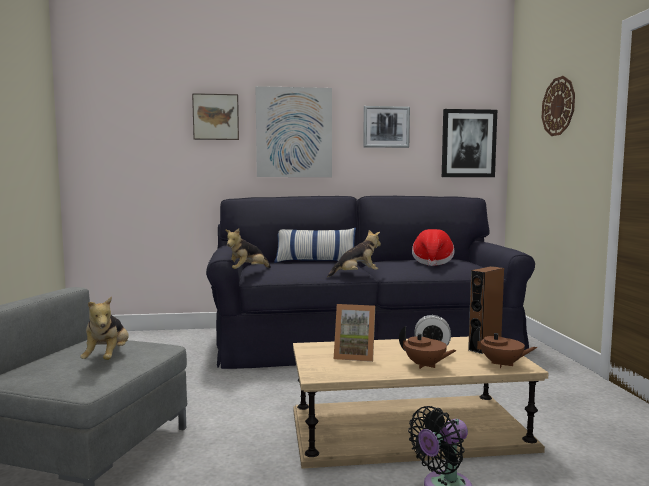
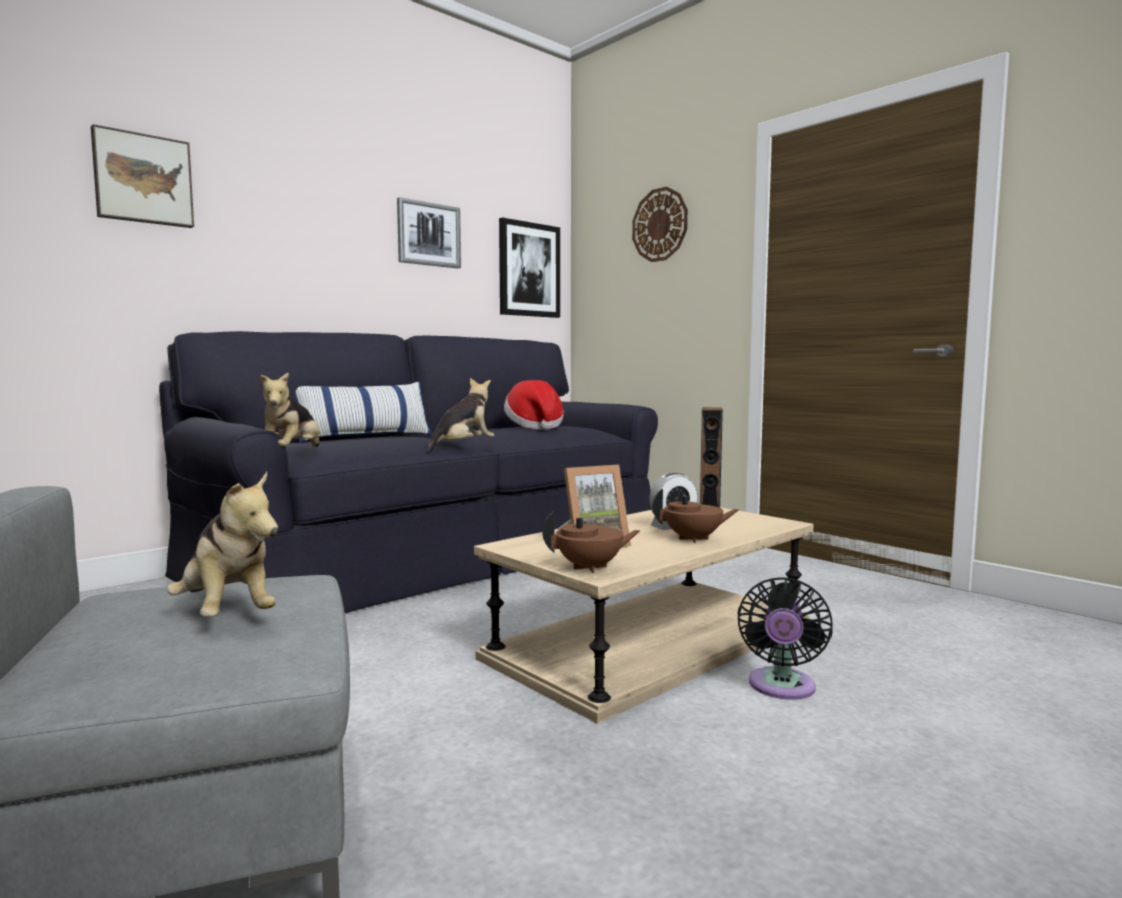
camera: 35 degrees left, 0 degrees up
(294, 132) = (291, 226): picture -> none
(502, 364) = (762, 524): brown teapot -> brown teapot (590, 568)

